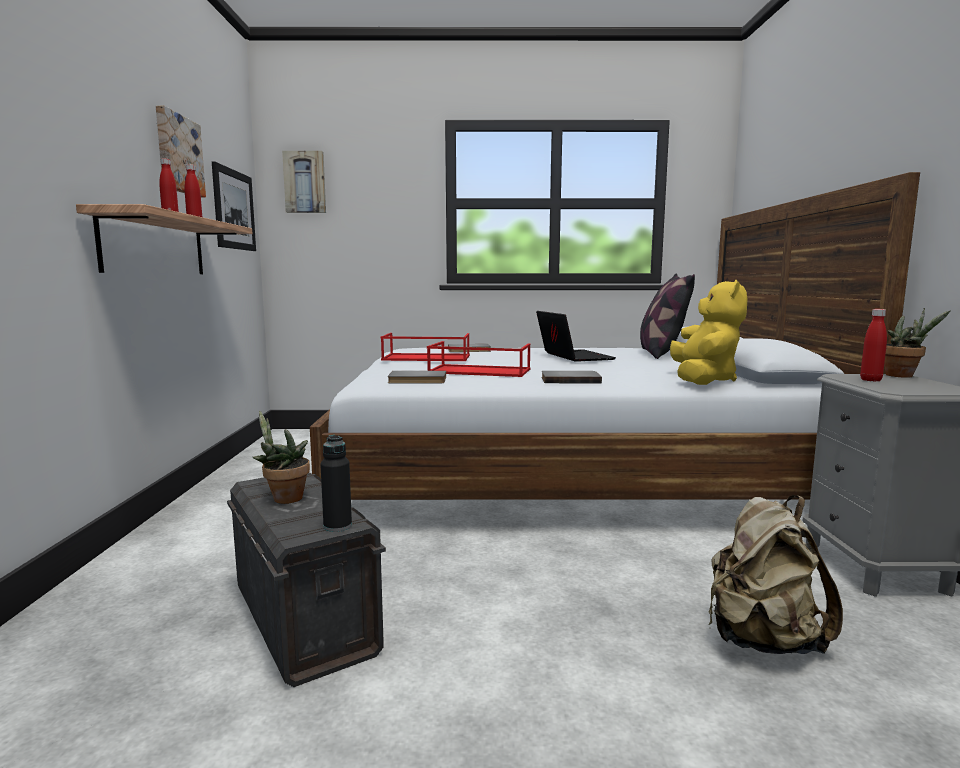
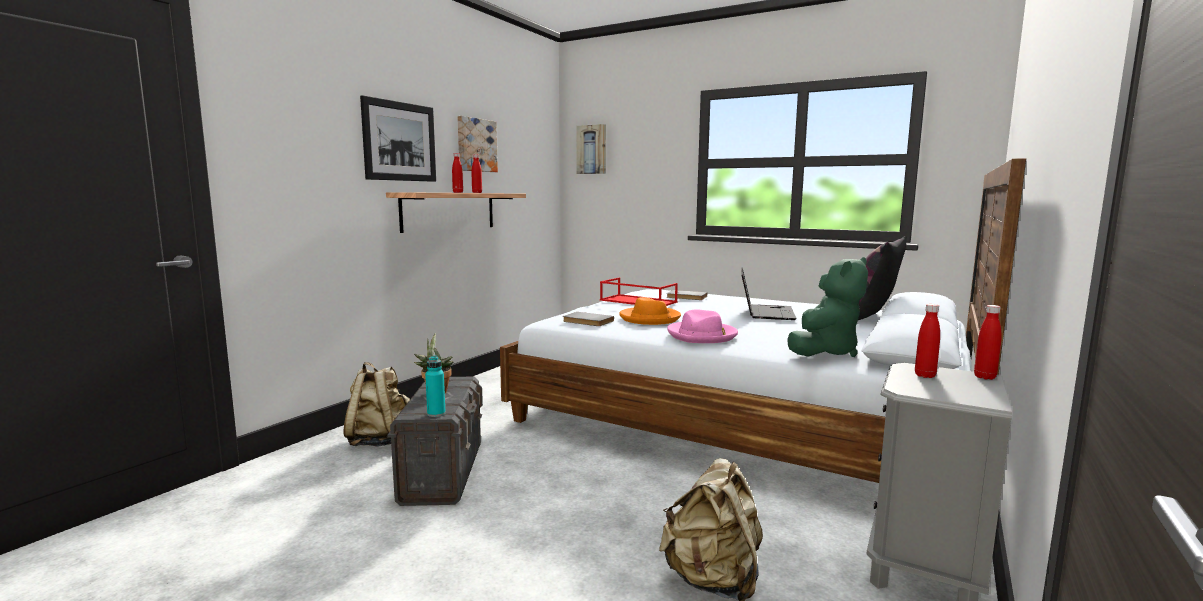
camera: 30 degrees right, 0 degrees up
(145, 602) = (381, 441): none -> beige backpack
(234, 210) = (531, 176): picture -> picture (400, 141)
(337, 526) = (436, 413): black bottle -> turquoise bottle
(478, 371) = (649, 318): red tray -> orange hat
(570, 380) = (702, 335): grey book -> pink hat
(703, 380) = (824, 352): yellow plush toy -> green plush toy
(903, 376) = (984, 377): potted plant -> red bottle

